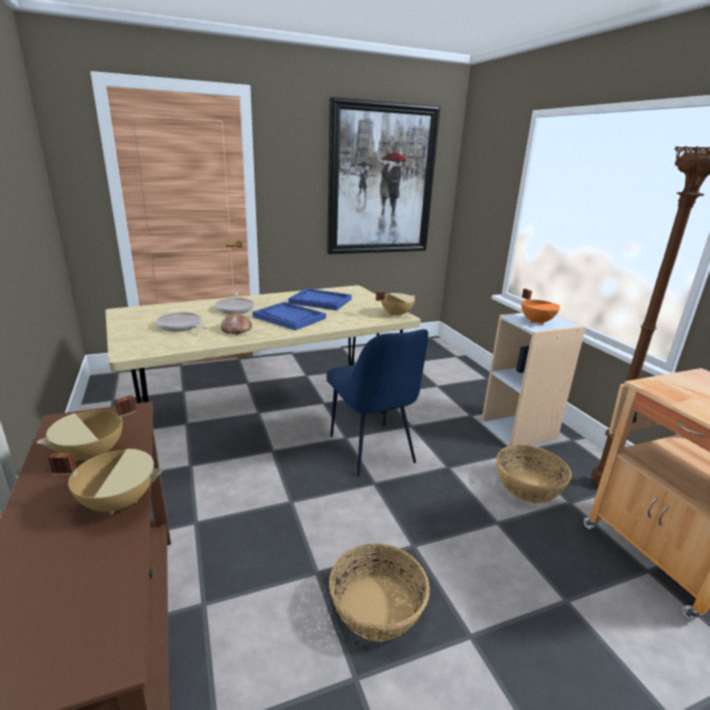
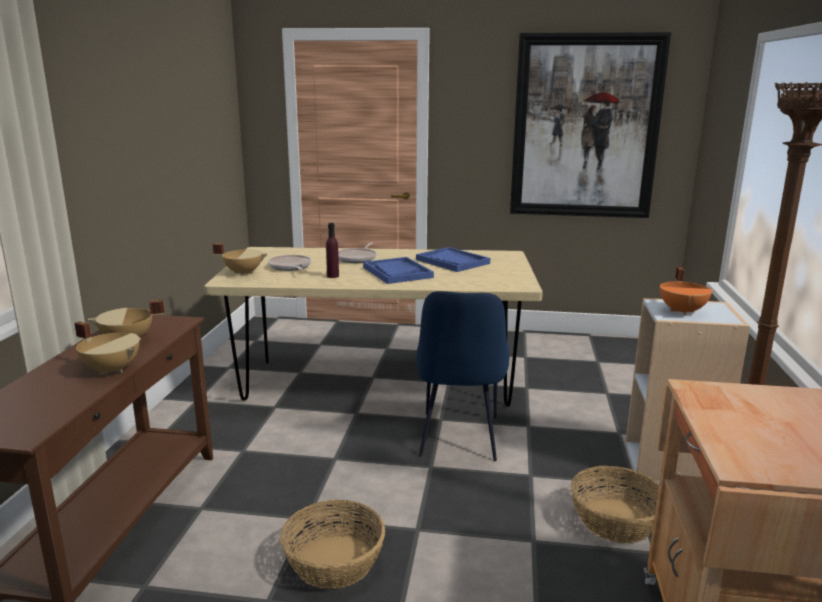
camera: 30 degrees right, 5 degrees down
(236, 330) = (333, 276): bread -> purple bottle
(395, 314) = (519, 283): beige cooking pot -> beige cooking pot (243, 273)

